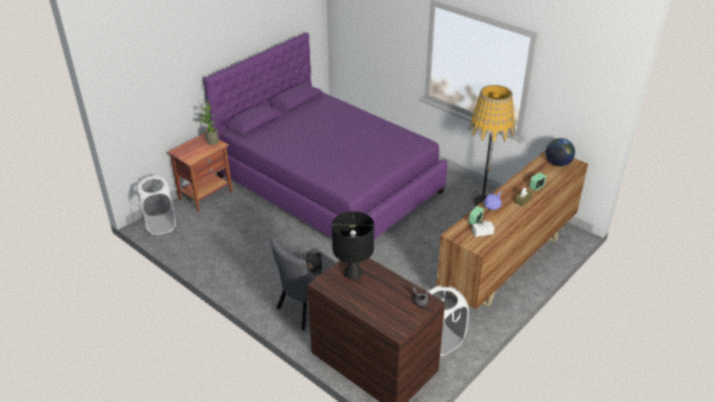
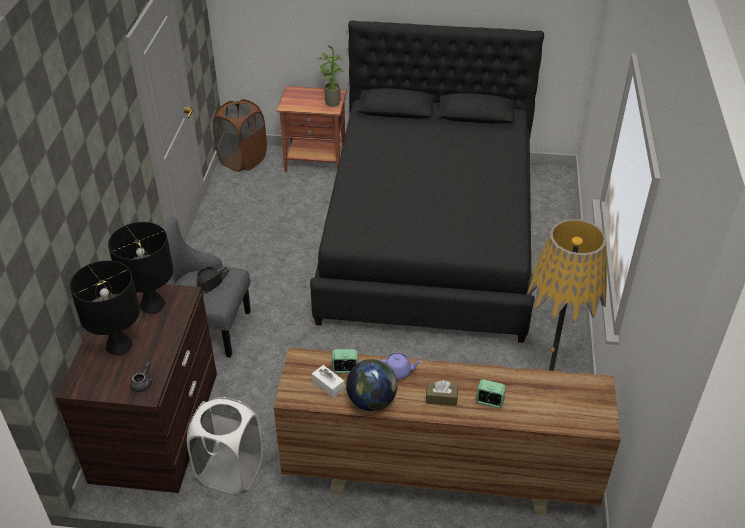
camera: 55 degrees right, 5 degrees up
(161, 224) = (243, 160): white laundry basket -> brown laundry basket
(328, 184) = (429, 236): purple bed -> black bed
(378, 301) = (119, 347): none -> black table lamp
(558, 163) = (580, 403): globe -> globe (372, 401)

